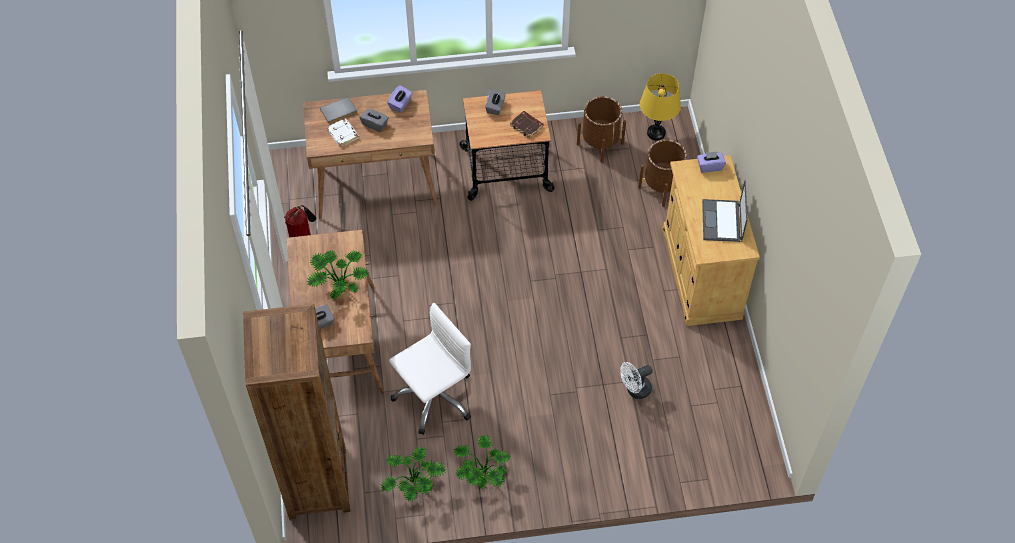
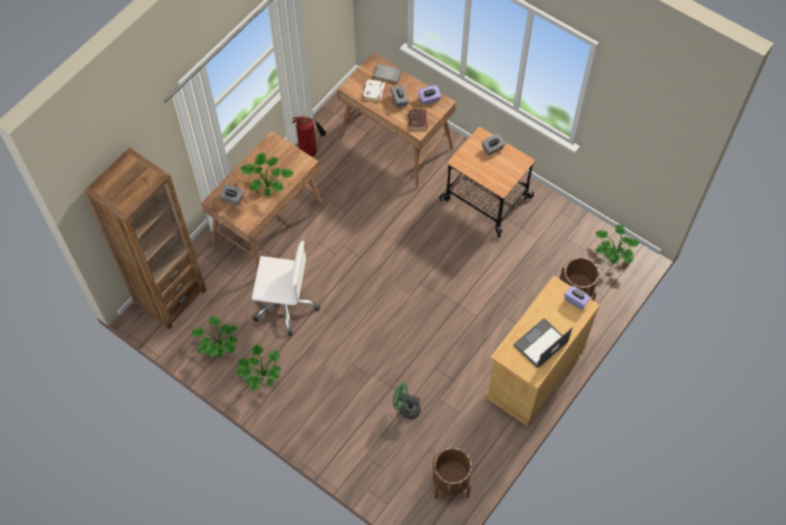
camera: 45 degrees right, 5 degrees up
(527, 126) = (498, 177): brown book -> brown book (418, 121)
(600, 144) = (566, 231): brown planter -> brown planter (450, 482)
(635, 390) = (406, 408): white fan -> green fan
(656, 133) = (613, 254): yellow table lamp -> potted plant

